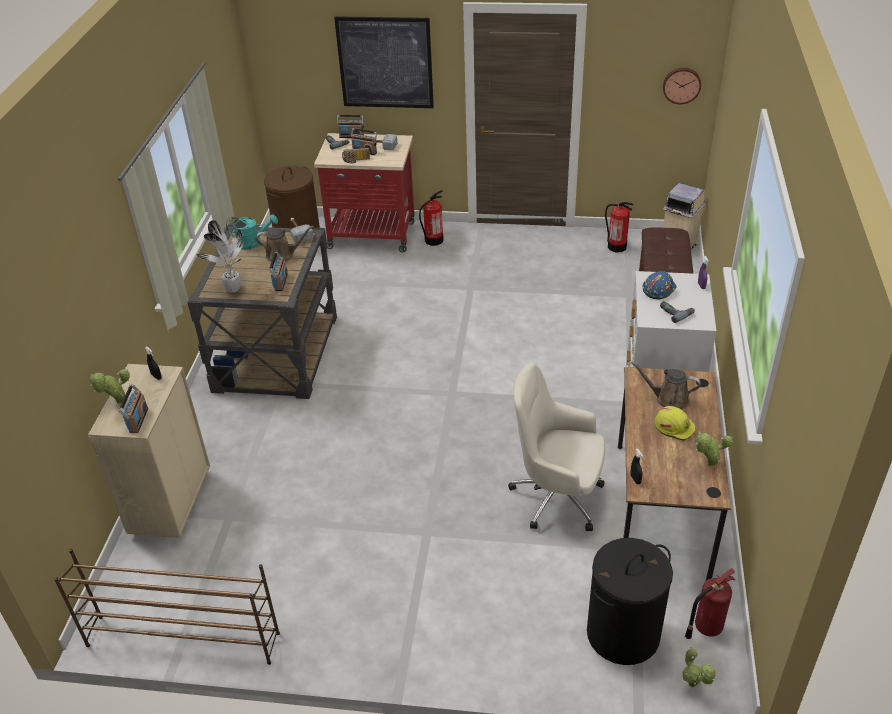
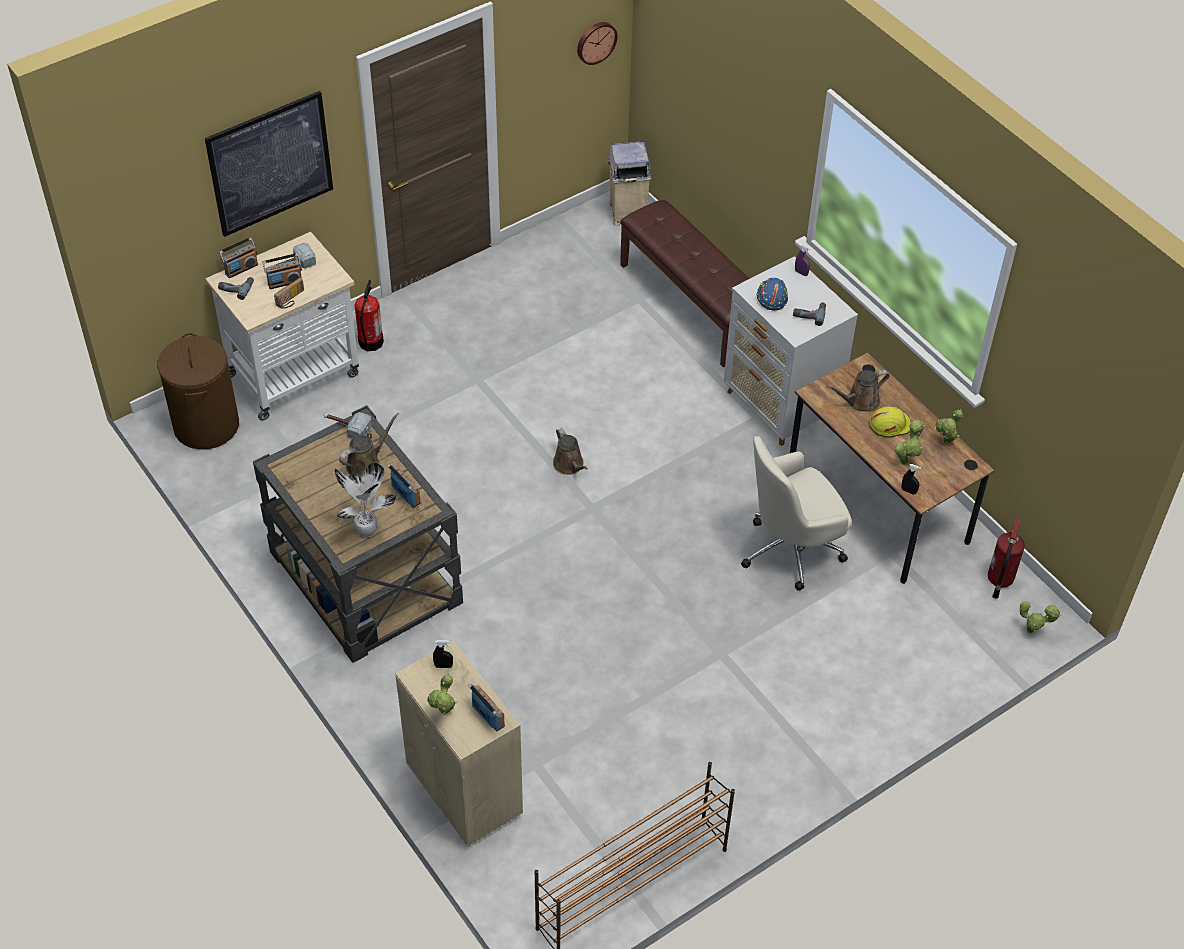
camera: 45 degrees left, 10 degrees up
(253, 243) = (313, 467): turquoise watering can -> none
(372, 236) = (293, 374): red cart -> white cart
(468, 362) = (569, 465): none -> brown watering can
(616, 246) = (569, 245): fire extinguisher -> none
(623, 634) = (951, 628): black laundry basket -> none
(658, 458) = (905, 461): none -> potted plant

